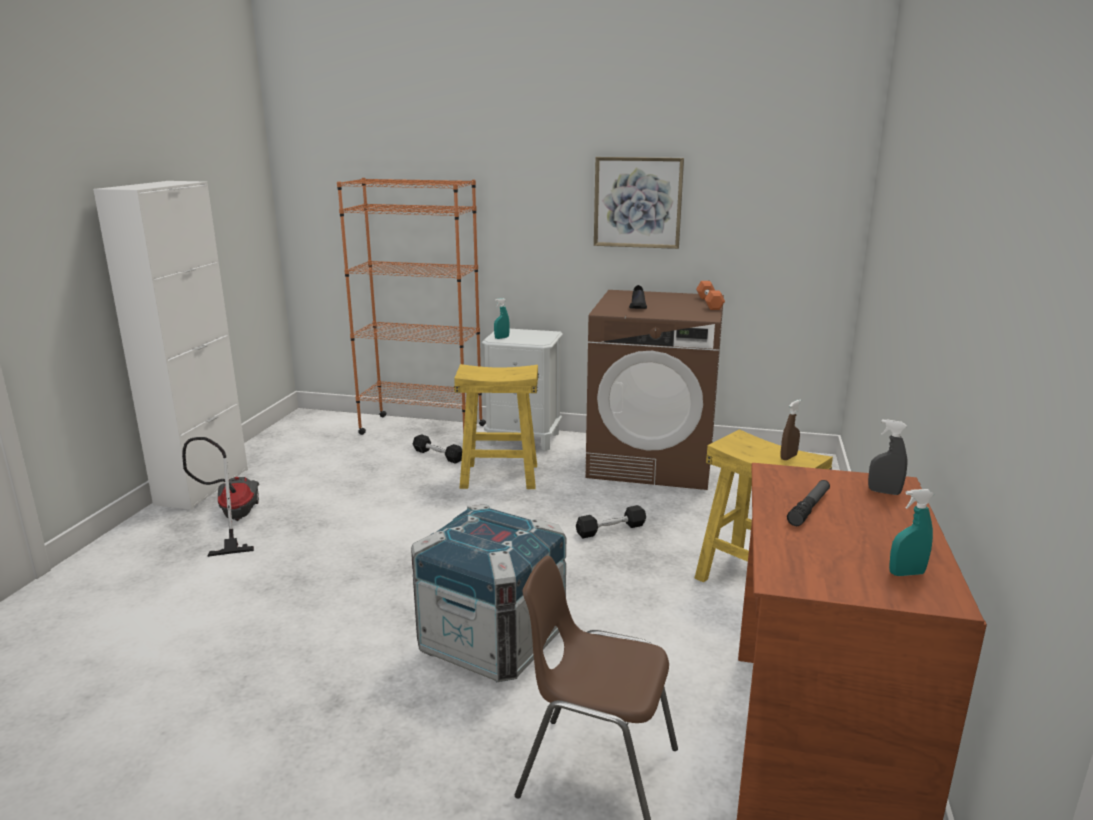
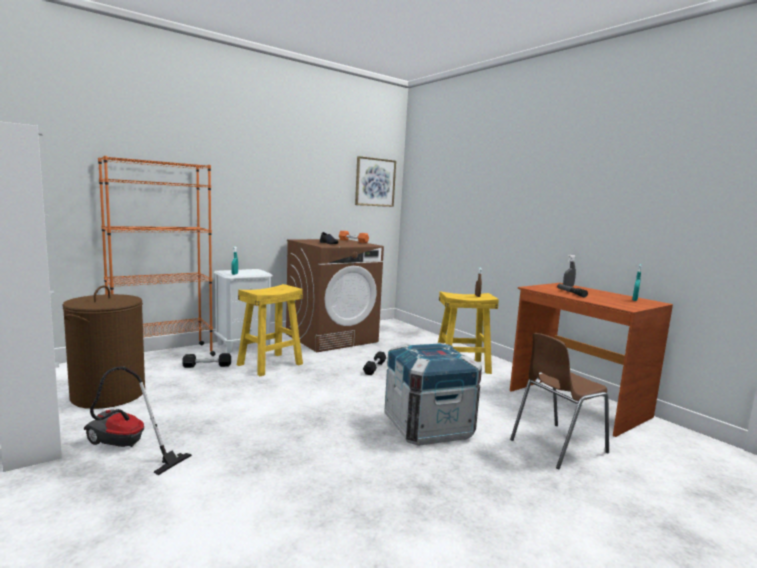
camera: 50 degrees left, 10 degrees down
(311, 460) = (108, 394): none -> brown laundry basket
(637, 202) = (301, 186): picture -> picture (375, 182)

